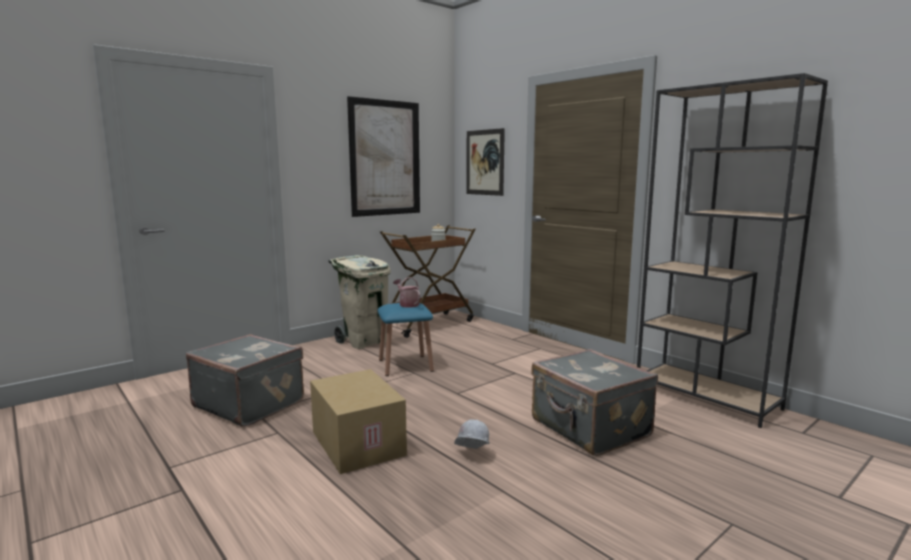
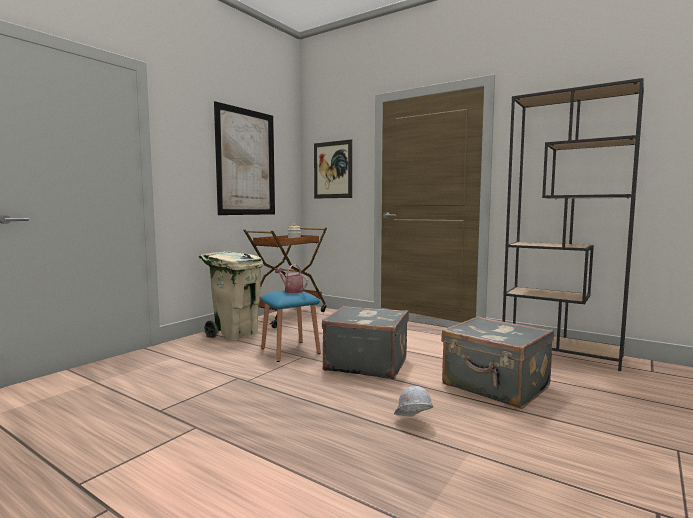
camera: 15 degrees left, 5 degrees down
(250, 404) = (146, 402): grey suitcase -> grey suitcase (366, 364)
(356, 443) = (290, 427): cardboard box -> none

